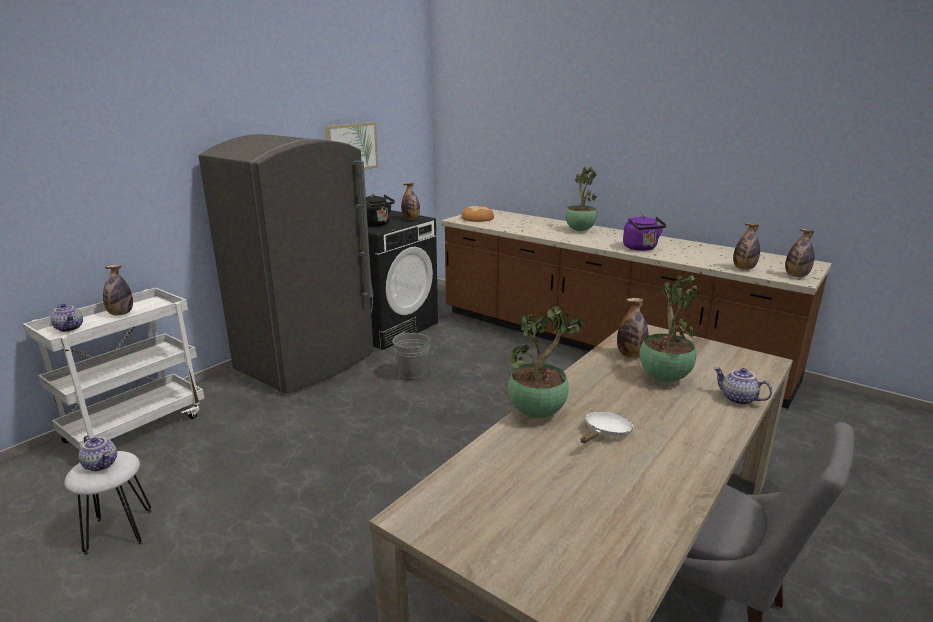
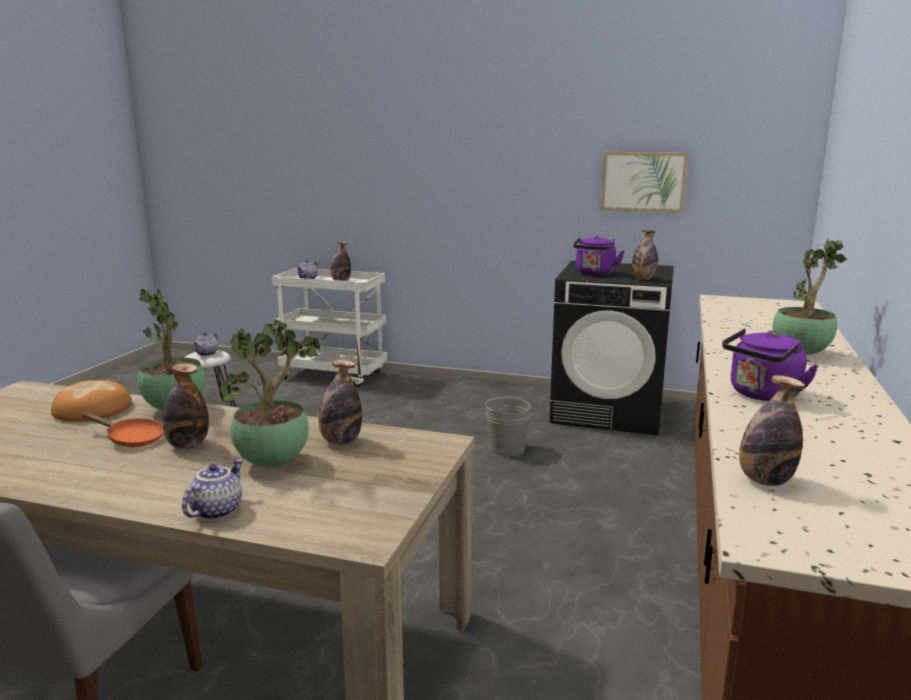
camera: 70 degrees right, 5 degrees down
(307, 362) = (485, 398): grey fridge -> none
(376, 224) = (594, 273): black kettle -> purple kettle
(477, 218) = (745, 305): bread -> bread (92, 409)
(605, 433) = (131, 439): white frying pan -> orange frying pan
(796, 276) = (797, 540): bottle -> bottle (188, 445)

